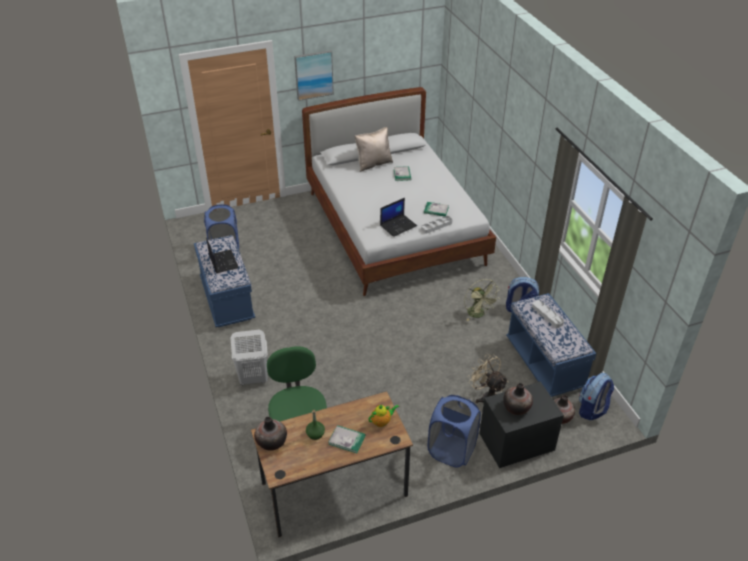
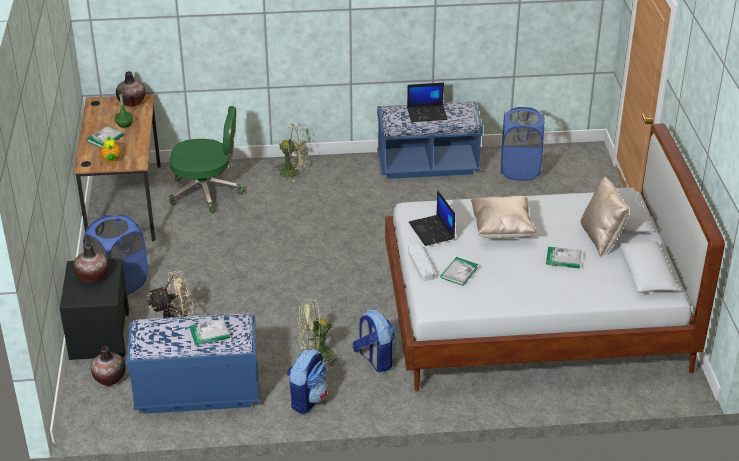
camera: 105 degrees right, 5 degrees down
(253, 378) = (293, 172): white laundry basket -> green fan
(314, 75) = (683, 92): picture -> none
(382, 199) = (502, 229): none -> beige pillow
(547, 315) = (209, 333): grey tray -> book
(592, 409) = (102, 411): backpack -> backpack (374, 359)

